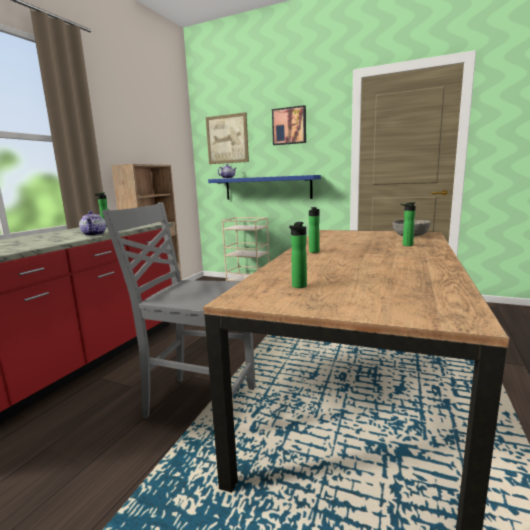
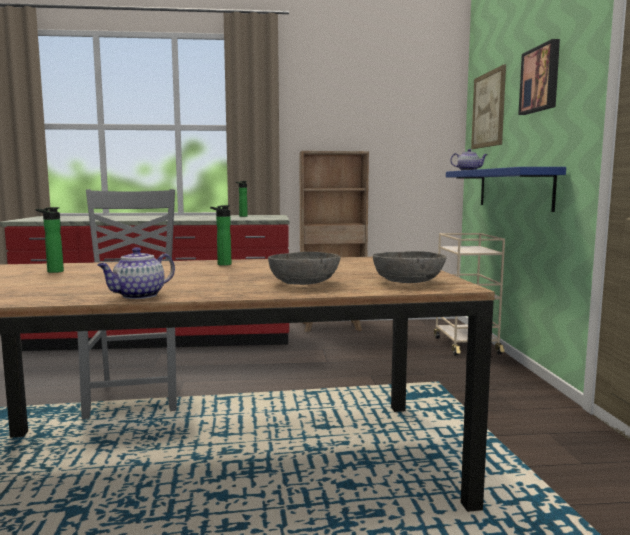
camera: 60 degrees right, 5 degrees down
(94, 234) = (190, 219): teapot -> teapot (138, 296)
(406, 245) = (304, 283): bottle -> grey bowl

